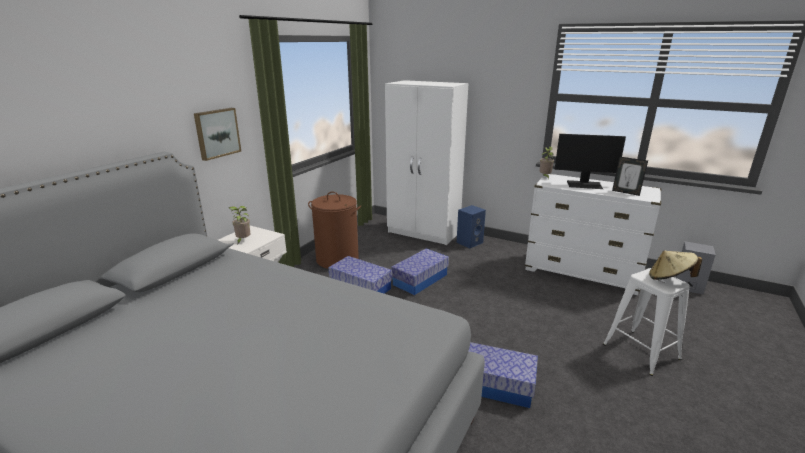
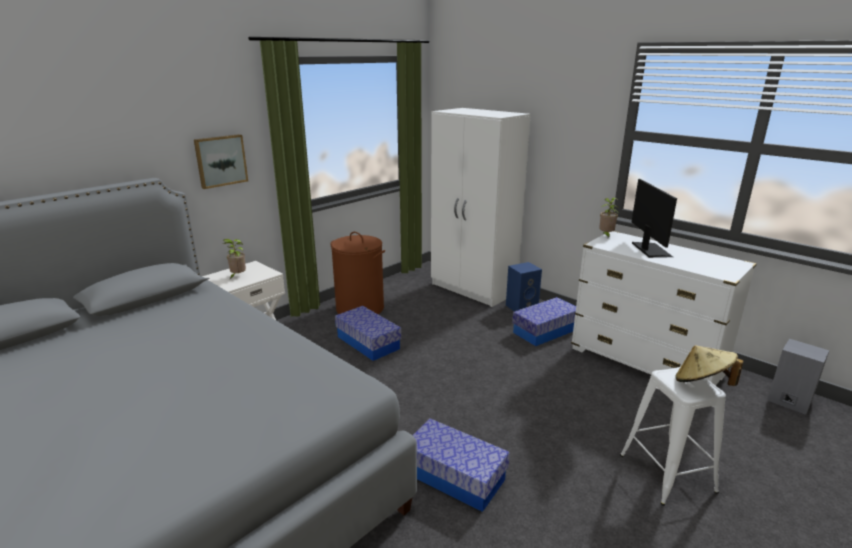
camera: 15 degrees right, 0 degrees up
(420, 279) = (438, 343): storage box -> storage box (545, 331)
(584, 185) = (650, 250): monitor -> monitor turned 120 degrees counterclockwise
(626, 192) = (699, 264): picture frame -> none

